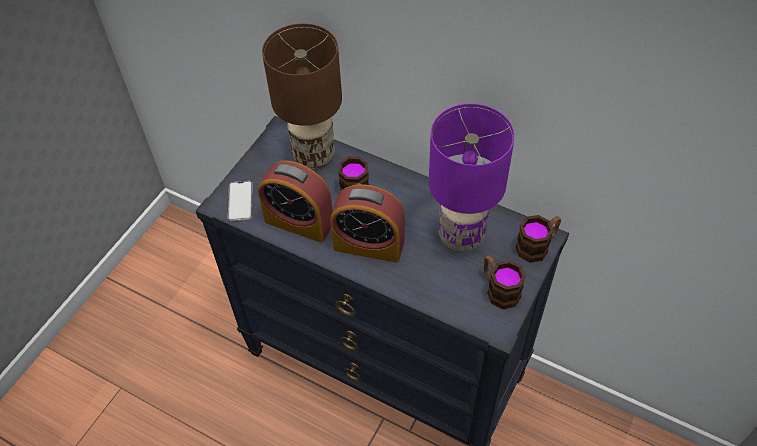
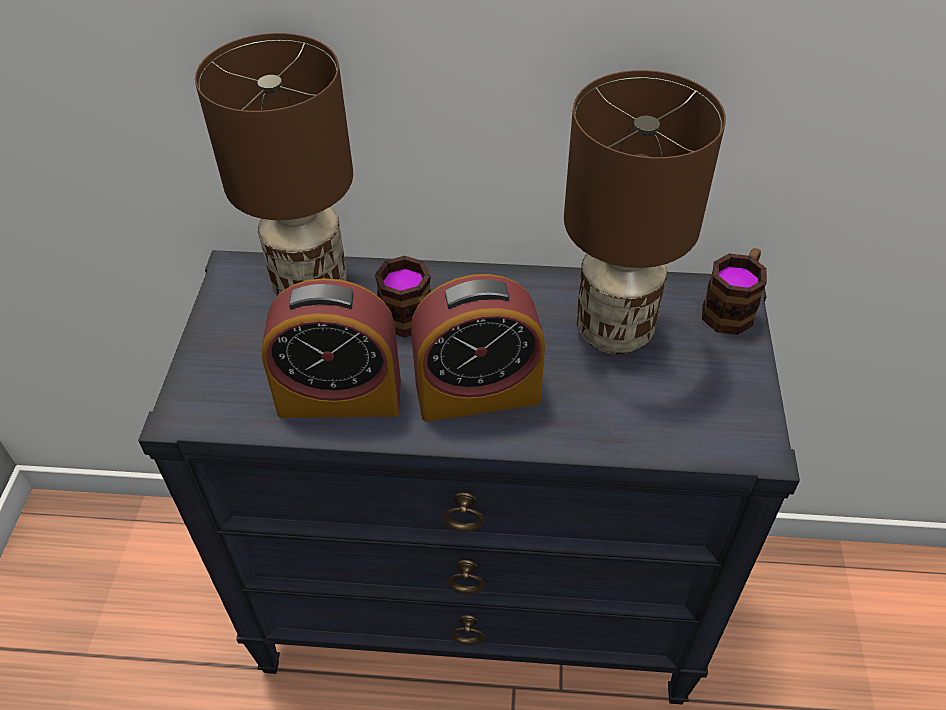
camera: 25 degrees left, 5 degrees down
(240, 201) = (216, 397): phone -> none
(462, 235) = (614, 330): purple table lamp -> brown table lamp
(499, 289) = (719, 388): mug -> none

